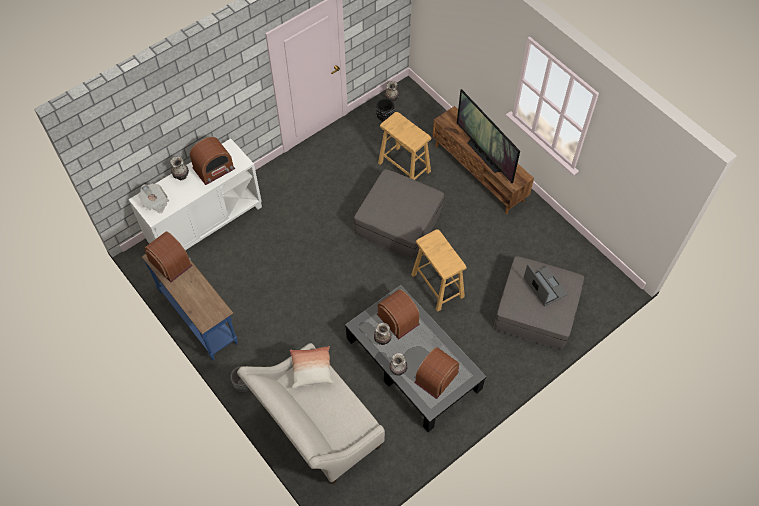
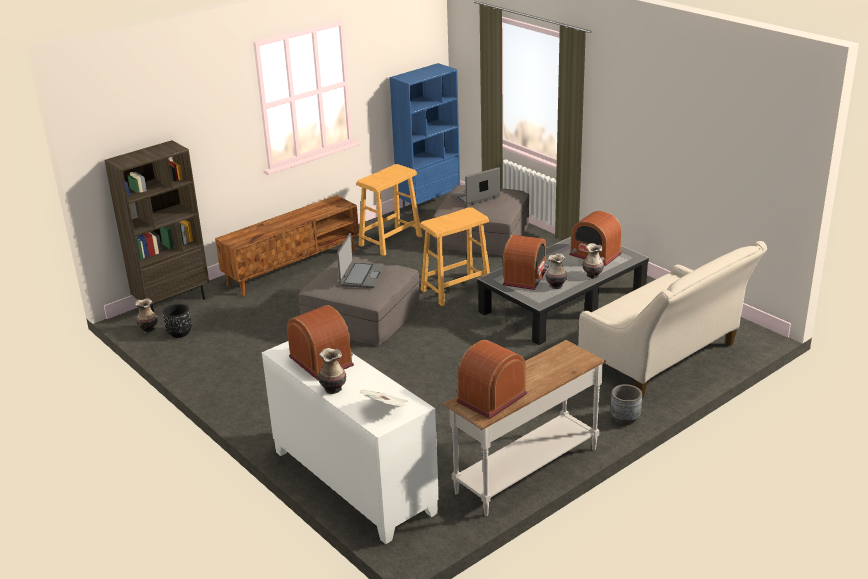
camera: 90 degrees left, 30 degrees down
(199, 316) = (525, 469): blue console table -> white console table
(311, 369) = (616, 314): pillow -> none
(398, 204) = (362, 276): none -> laptop
(398, 319) = (525, 277): radio -> radio turned 150 degrees clockwise
(404, 167) = (273, 316): beige stool -> beige stool (390, 240)
(426, 107) = (173, 303): none -> brown bookcase
(484, 155) = (299, 219): television -> none
(600, 268) = (429, 205): none -> blue bookcase

